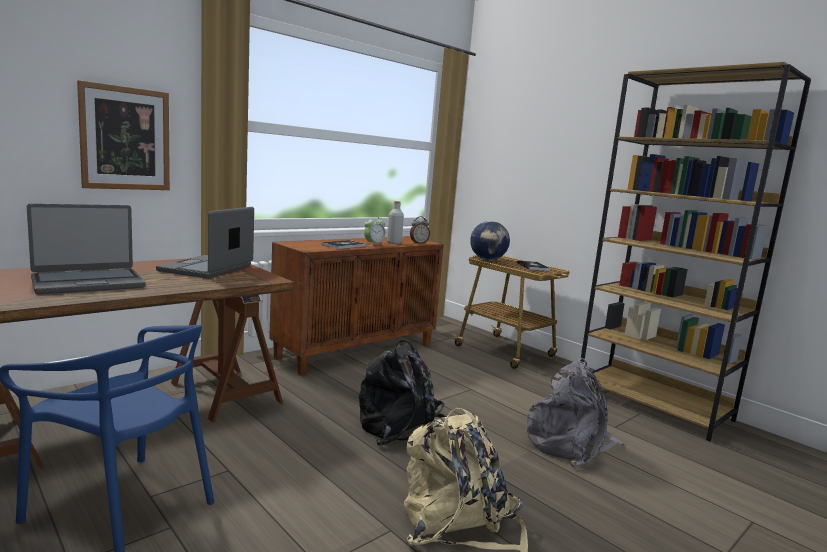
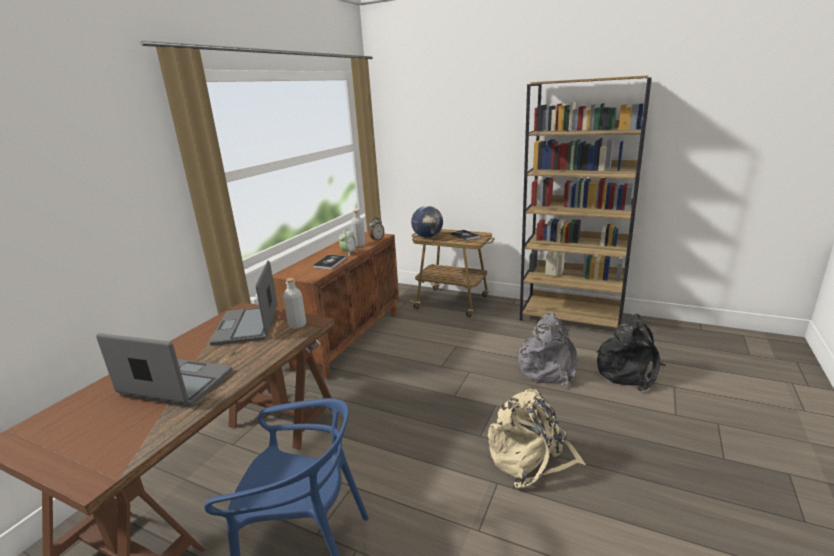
camera: 20 degrees left, 10 degrees up
(88, 282) = (176, 384): laptop -> laptop turned 105 degrees counterclockwise
(125, 138) = (125, 228): picture -> none
(252, 277) = (297, 325): none -> grey bottle
(402, 427) = (438, 397): black backpack -> black backpack (628, 371)

